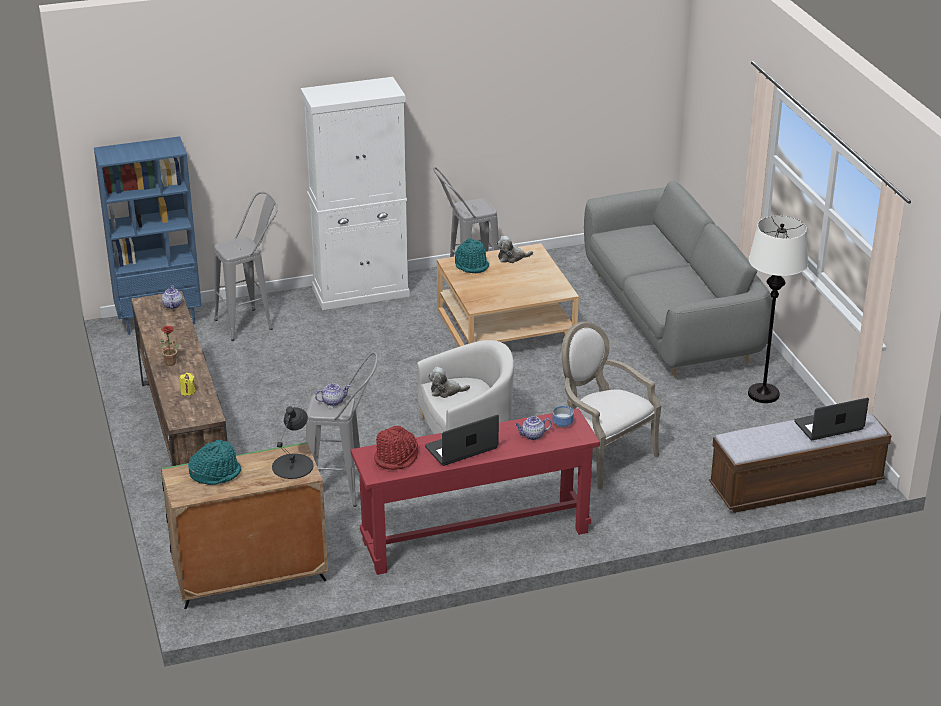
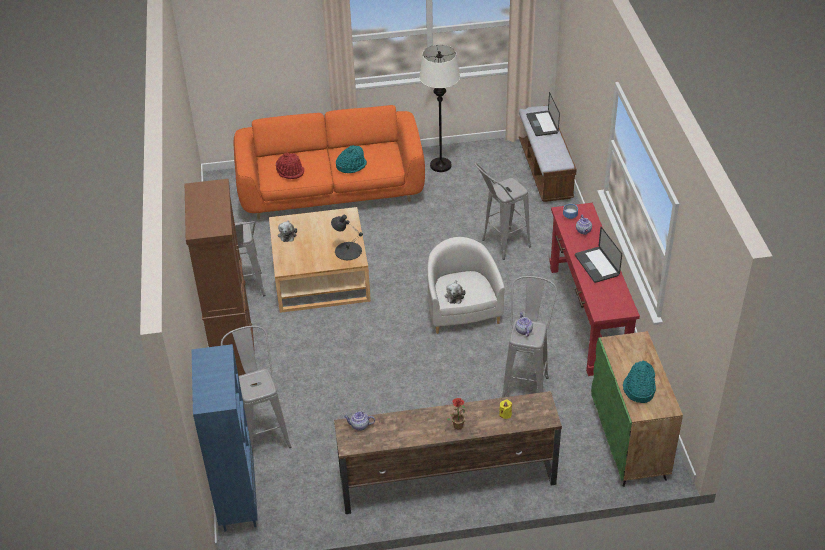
camera: 80 degrees left, 10 degrees up
(293, 466) = (630, 346): black table lamp -> black table lamp (348, 251)
(361, 292) = (235, 357): white cabinet -> brown cabinet
(396, 458) = (607, 298): red hat -> red hat (290, 171)
(472, 265) = (292, 257): turquoise hat -> turquoise hat (351, 166)
(602, 455) = (500, 246): armchair -> grey stool
(670, 318) = (331, 191): grey sofa -> orange sofa

